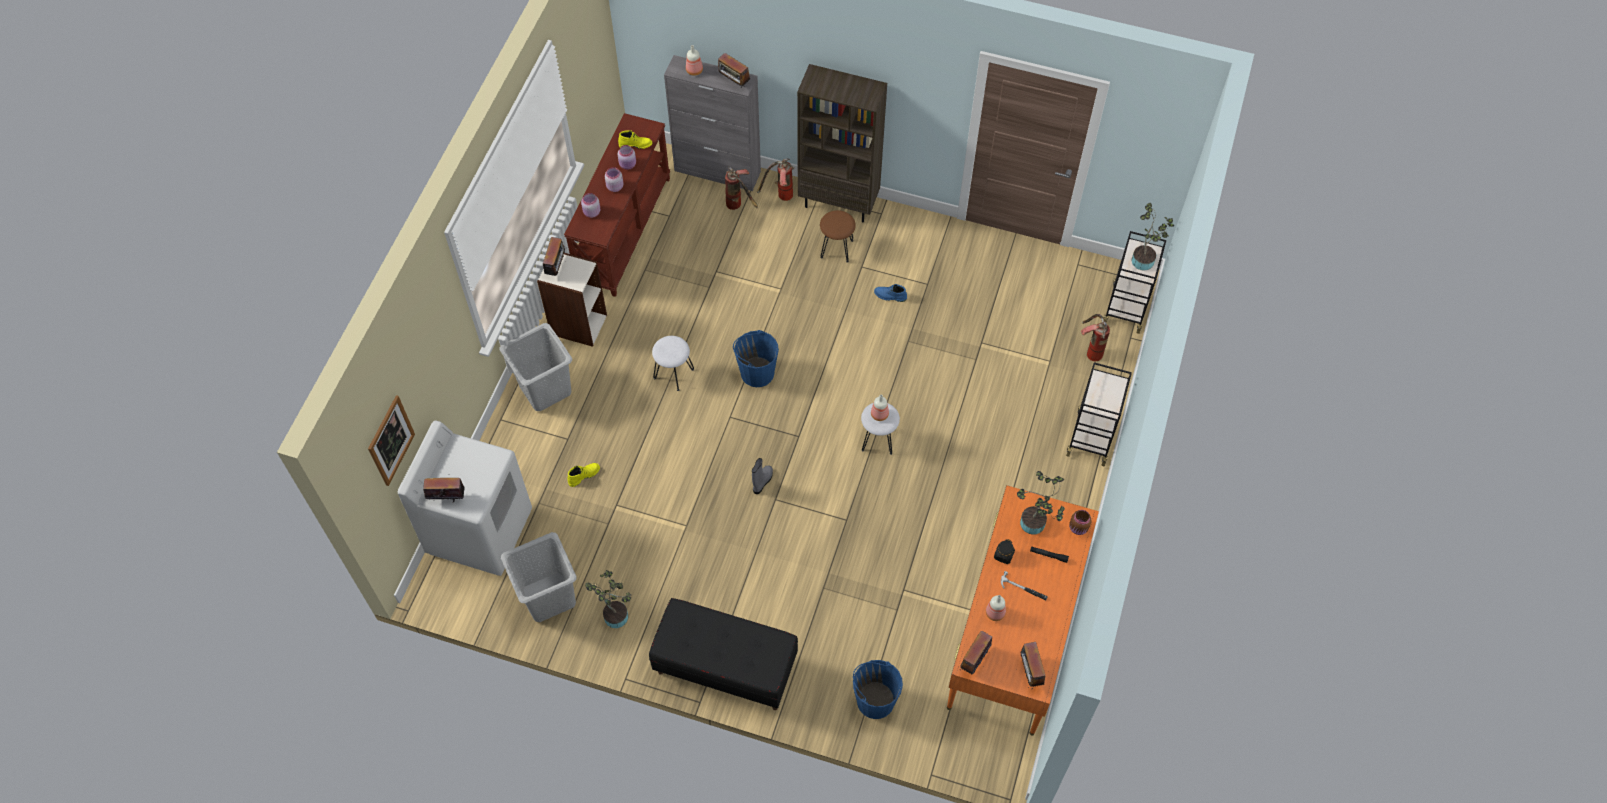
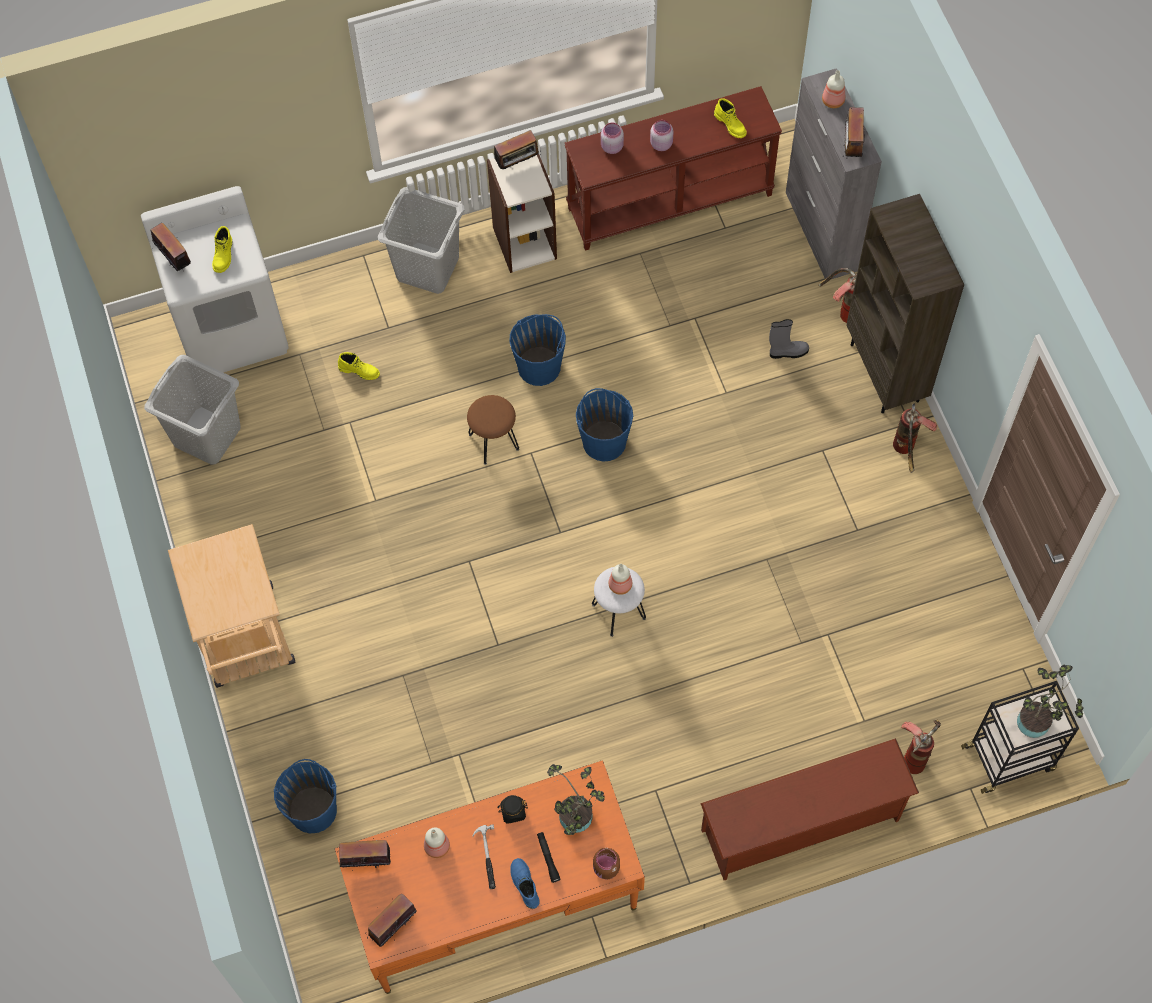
camera: 55 degrees right, 5 degrees up
(390, 440) = (154, 160): picture -> none
(473, 466) = (224, 255): none -> yellow boot
(615, 614) = (232, 506): potted plant -> none
(628, 165) = (699, 136): pink jar -> none
(674, 373) = (539, 366): white stool -> blue bucket
(725, 667) = (247, 644): black bench -> beige cart
(739, 205) = (797, 281): fire extinguisher -> fire extinguisher (906, 452)
(762, 482) = (479, 535): grey boot -> grey boot (787, 352)
(836, 249) = (823, 410): brown stool -> brown stool (493, 441)
(890, 296) = (808, 503): blue boot -> blue boot (524, 884)
(1091, 436) = (801, 827): black cart -> brown shoe rack

